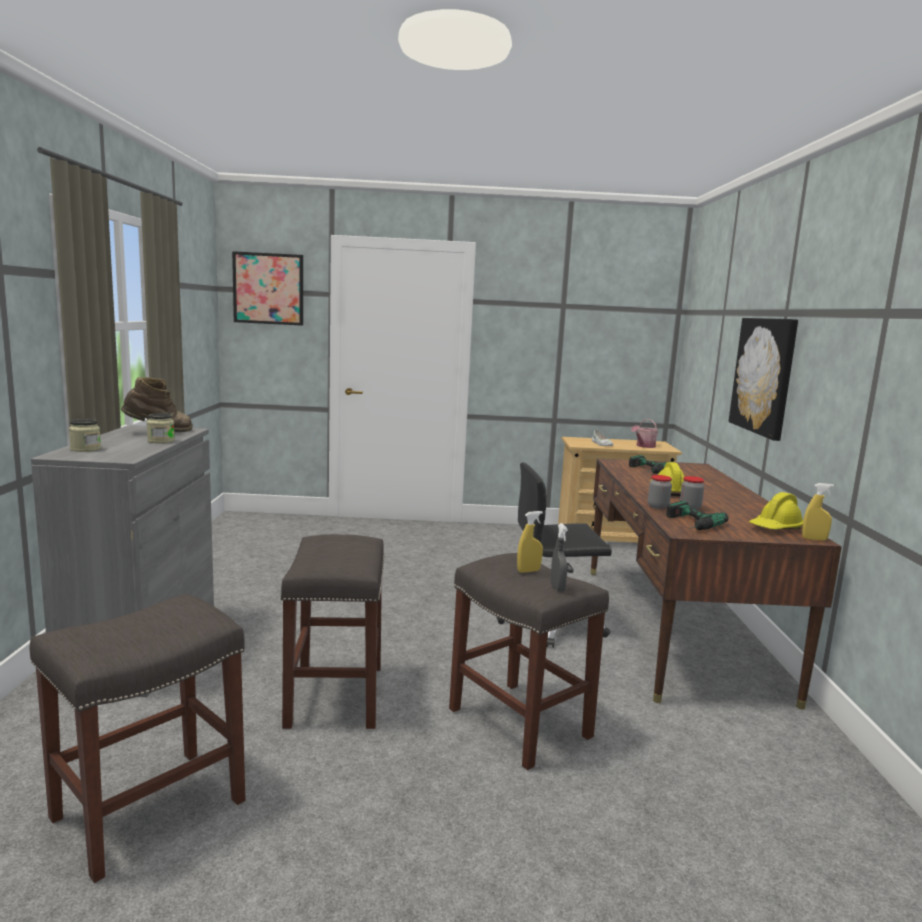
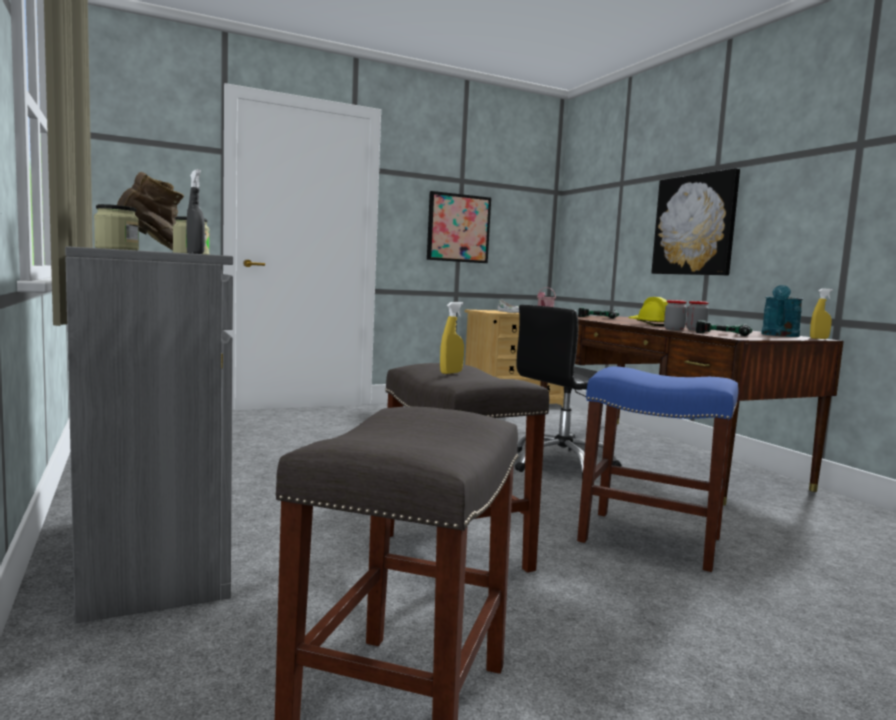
camera: 25 degrees left, 5 degrees down
(268, 289) = (146, 138): picture -> picture (458, 228)
(521, 723) = (652, 539): grey stool -> blue stool
(528, 571) = (657, 374): yellow spray bottle -> yellow spray bottle (451, 372)
(557, 588) = (713, 378): grey spray bottle -> grey spray bottle (195, 254)
(775, 528) = (780, 335): yellow hard hat -> turquoise watering can

